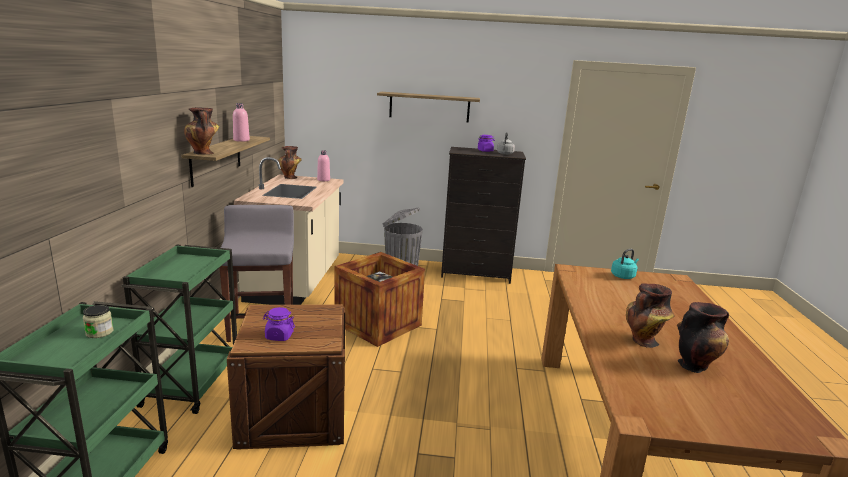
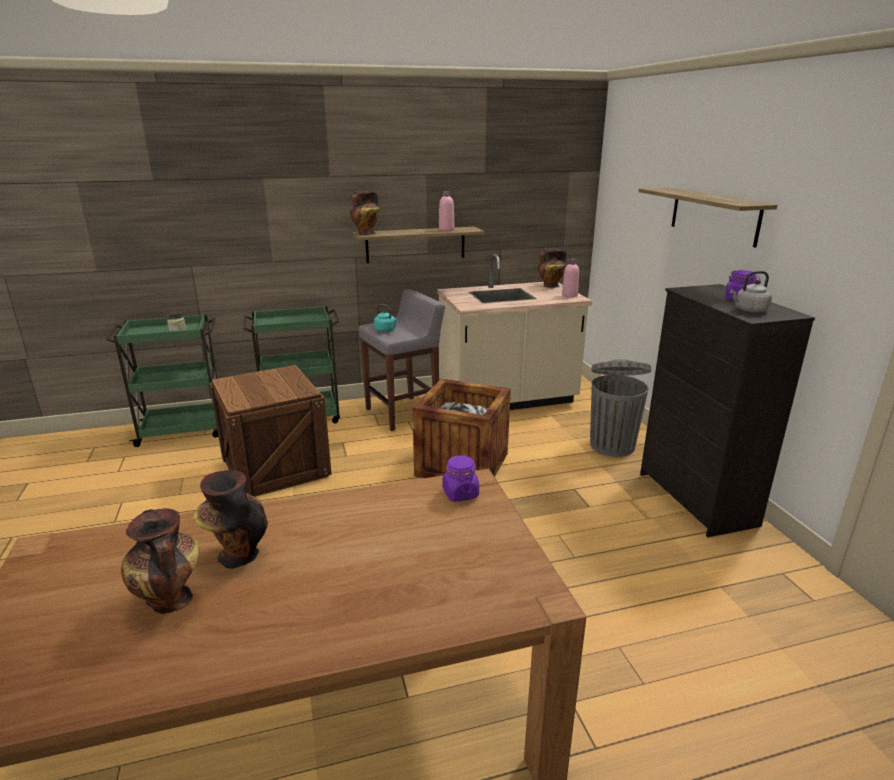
camera: 70 degrees right, 5 degrees up
(279, 336) = (244, 386): purple jar -> purple jar (460, 493)
(623, 276) = (494, 533): turquoise kettle -> turquoise kettle (386, 330)

